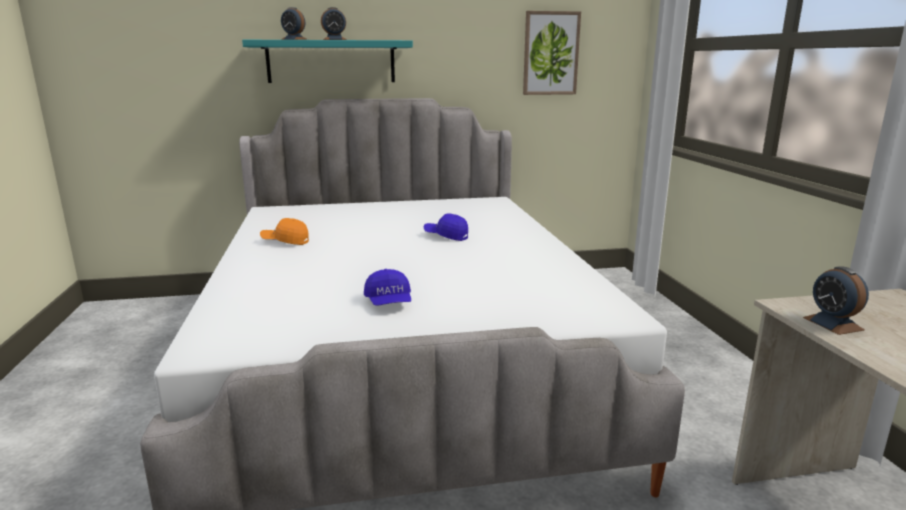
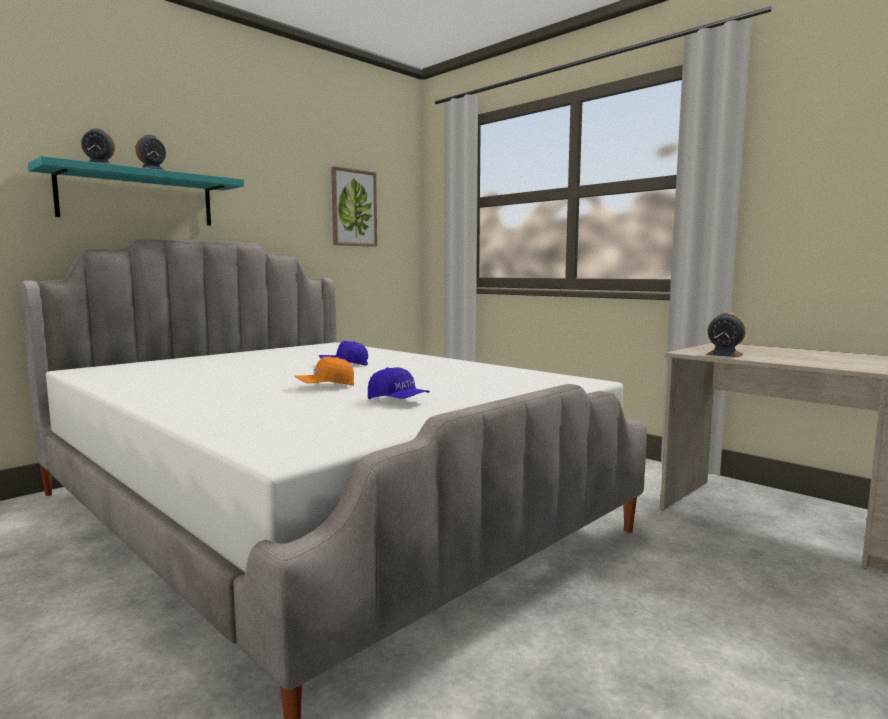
camera: 35 degrees left, 10 degrees down
(285, 242) = (174, 385): orange cap -> orange cap (325, 386)

